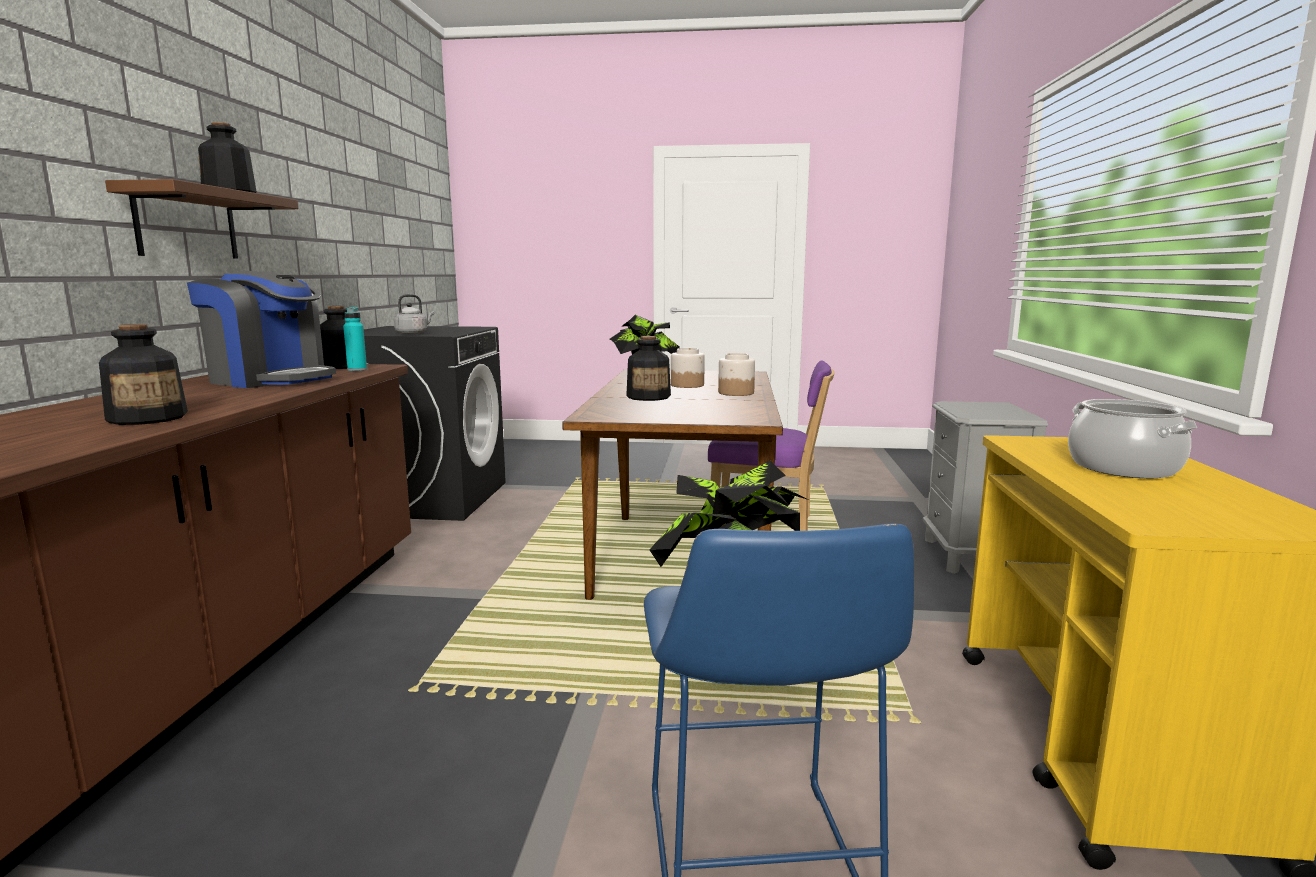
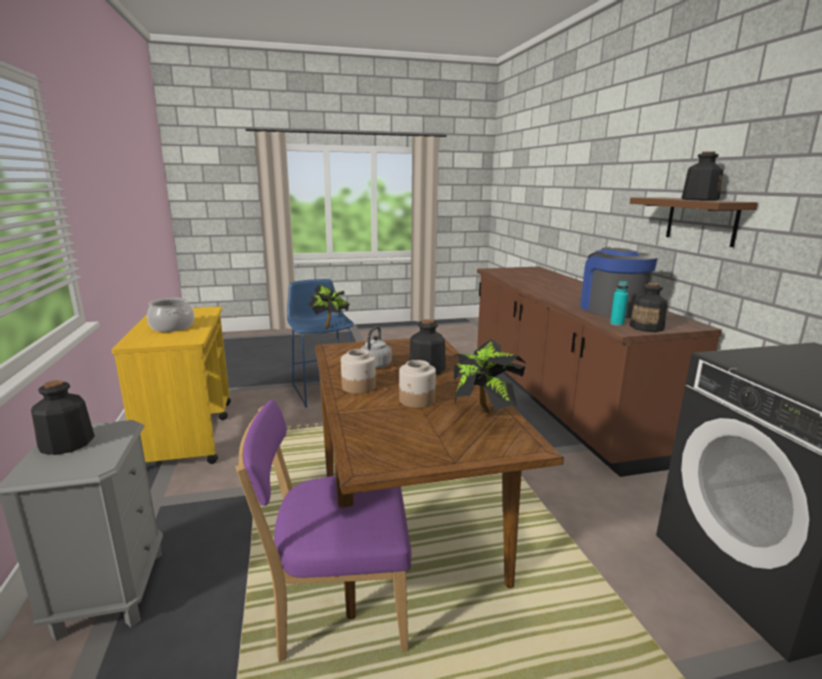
camera: 160 degrees right, 5 degrees up
(148, 418) = (540, 287): bottle -> bottle (67, 443)
(270, 380) = (611, 309): coffee machine -> coffee machine turned 75 degrees clockwise
(413, 333) = (766, 357): grey kettle -> grey kettle (375, 366)

